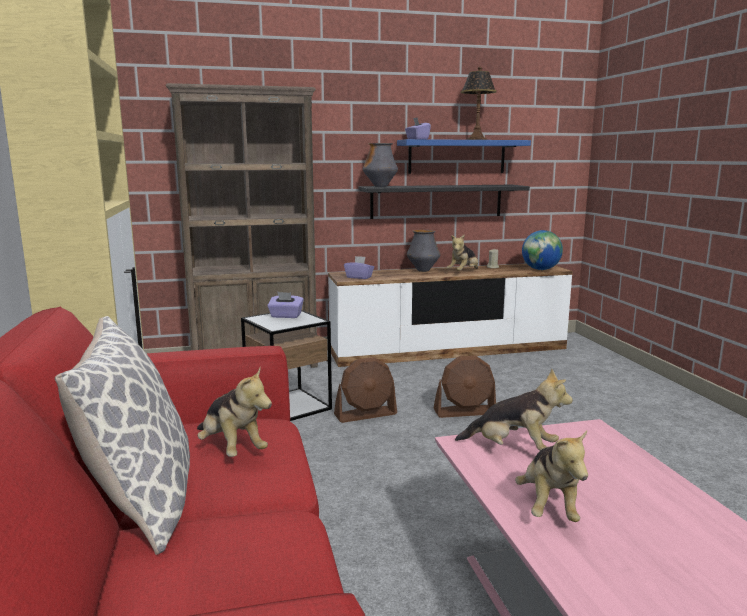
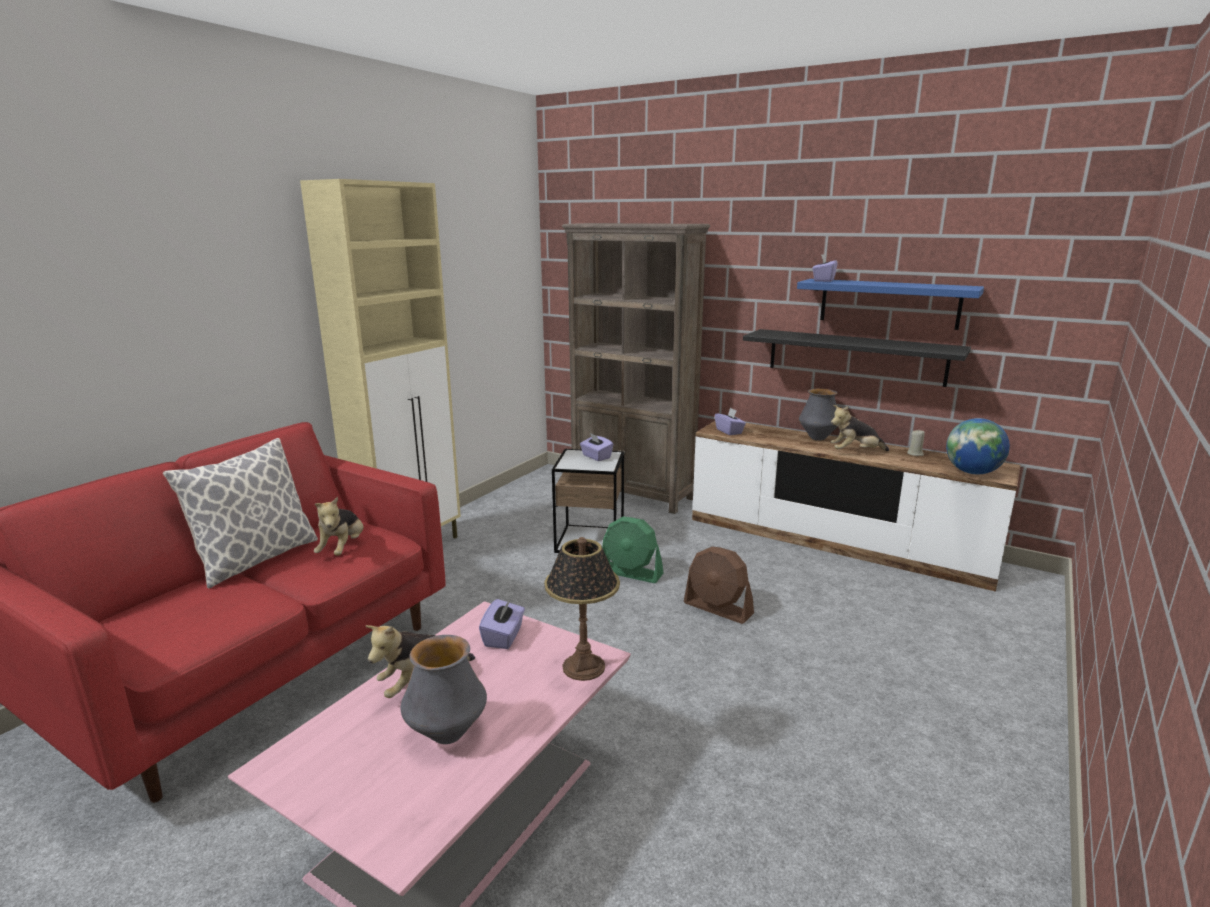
camera: 45 degrees right, 5 degrees up
(366, 414) = (631, 573): brown fan -> green fan
(380, 186) = (773, 333): vase -> vase (447, 734)
(476, 139) = (904, 284): table lamp -> table lamp (583, 667)
(513, 449) = (504, 637): plush toy -> purple tissue box

